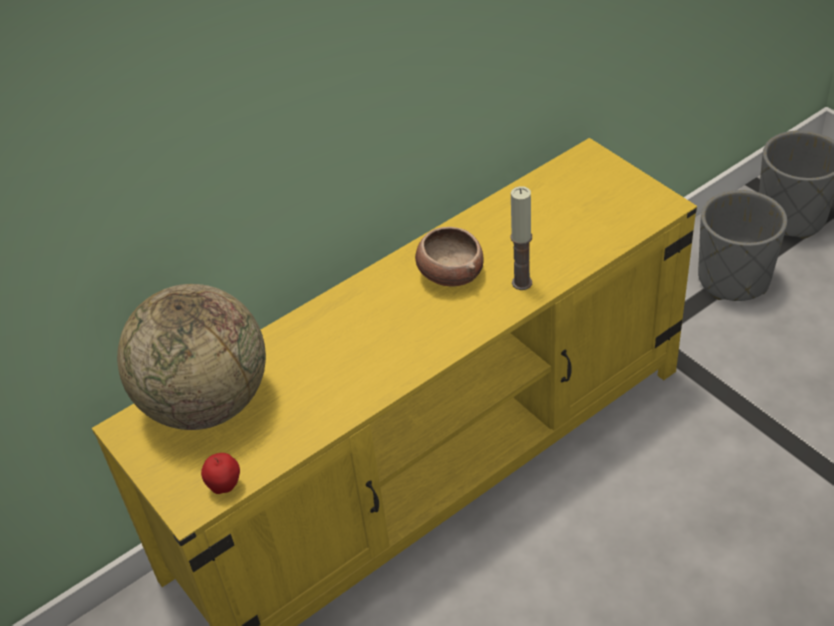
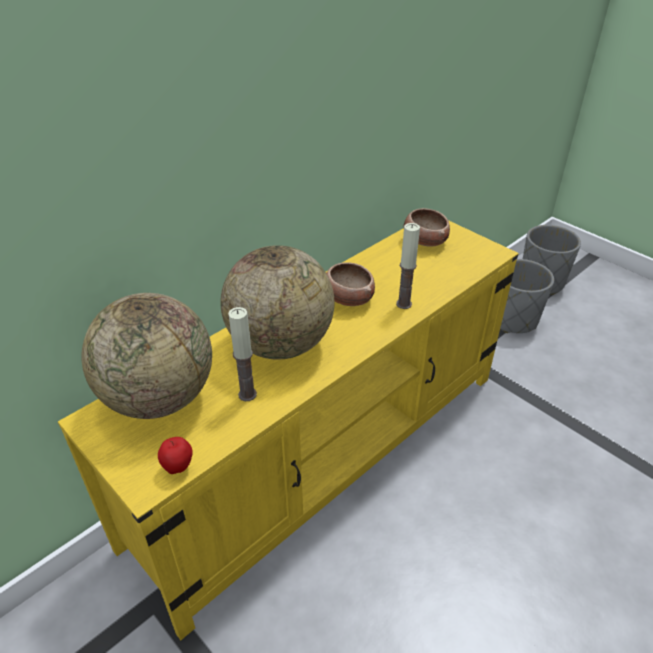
camera: 10 degrees left, 5 degrees down
(309, 402) = (247, 394): none -> candle
(356, 337) = (280, 344): none -> globe
(569, 185) = (424, 241): none -> bowl

